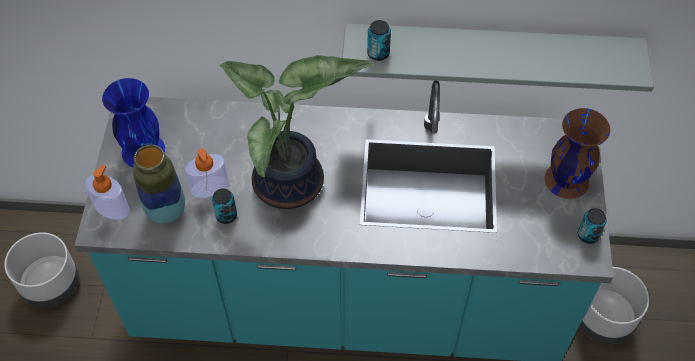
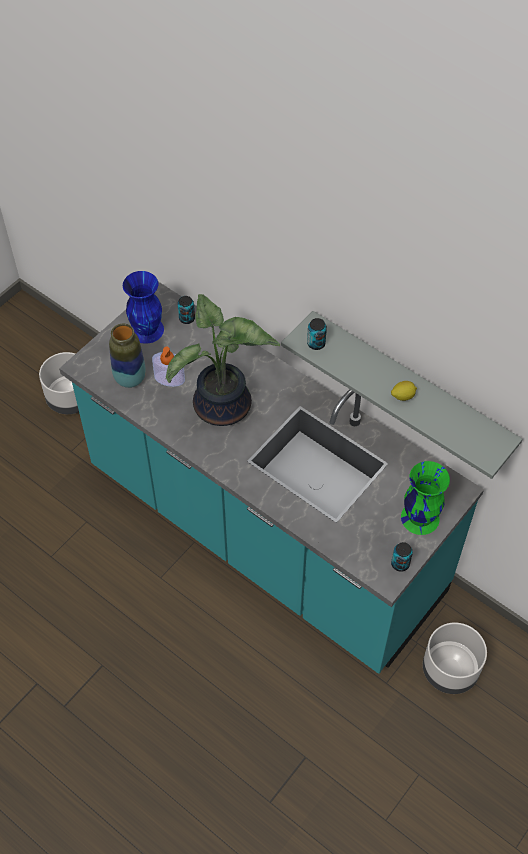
camera: 35 degrees right, 0 degrees up
(112, 208) = (99, 357): soap dispenser -> none
(226, 215) = (165, 404): can -> can (187, 318)
(506, 59) = (402, 396): none -> lemon
(565, 179) = (419, 517): brown vase -> green vase

